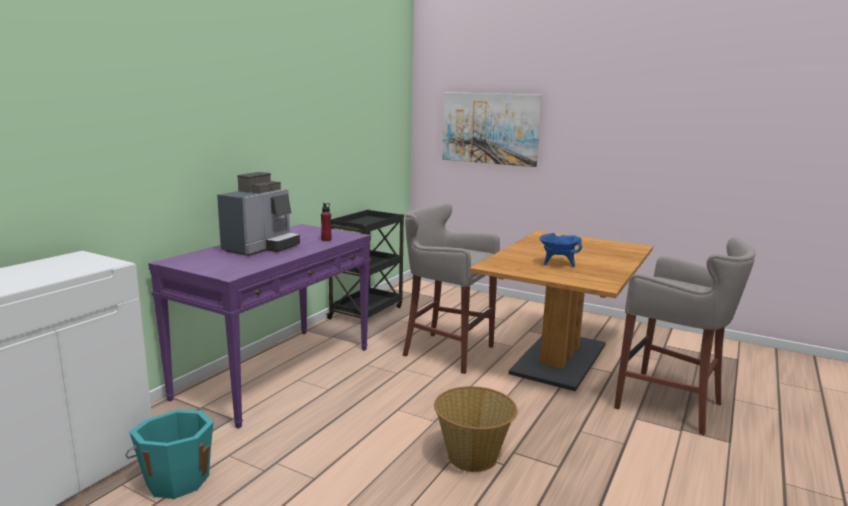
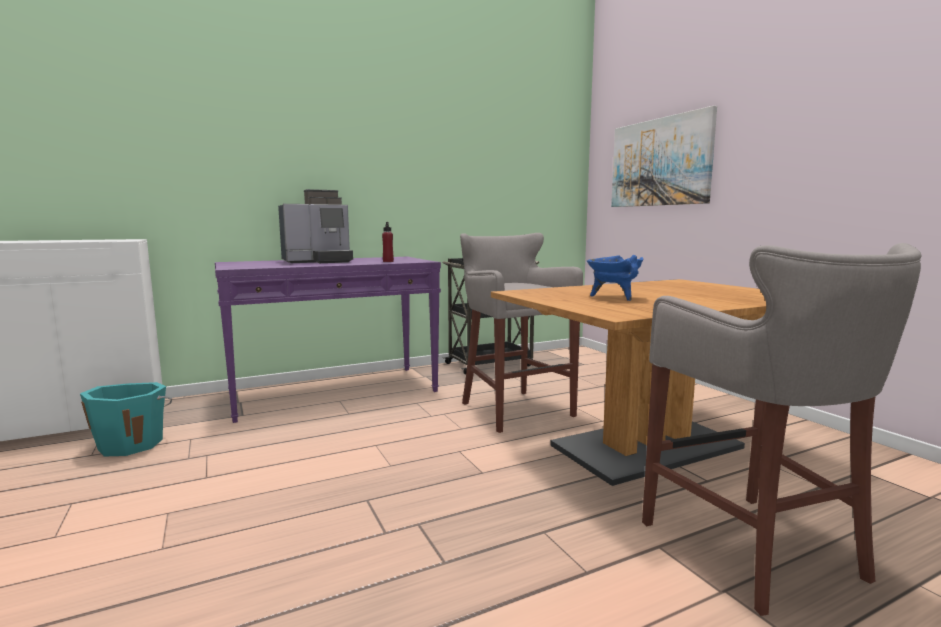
camera: 35 degrees right, 5 degrees down
(472, 457) = (365, 512): basket -> none

